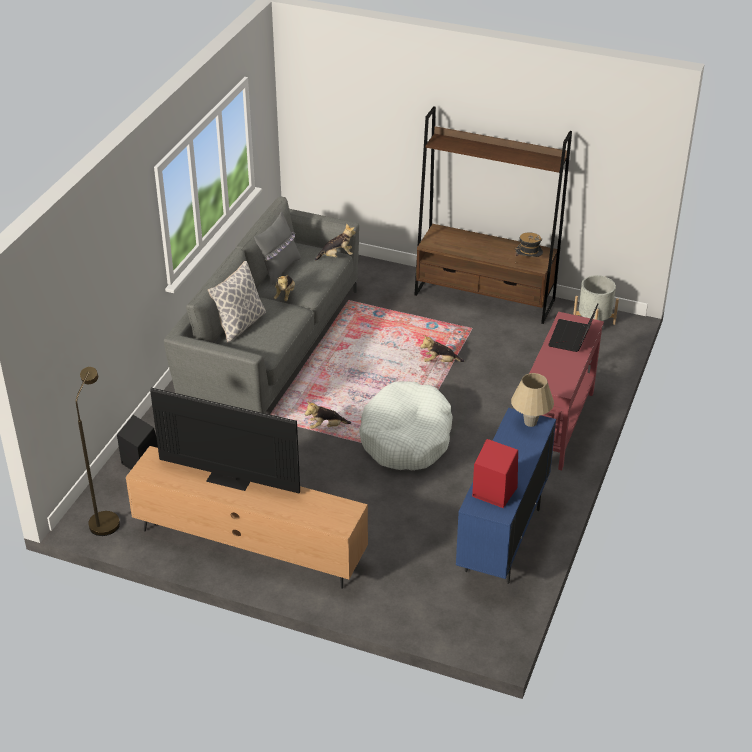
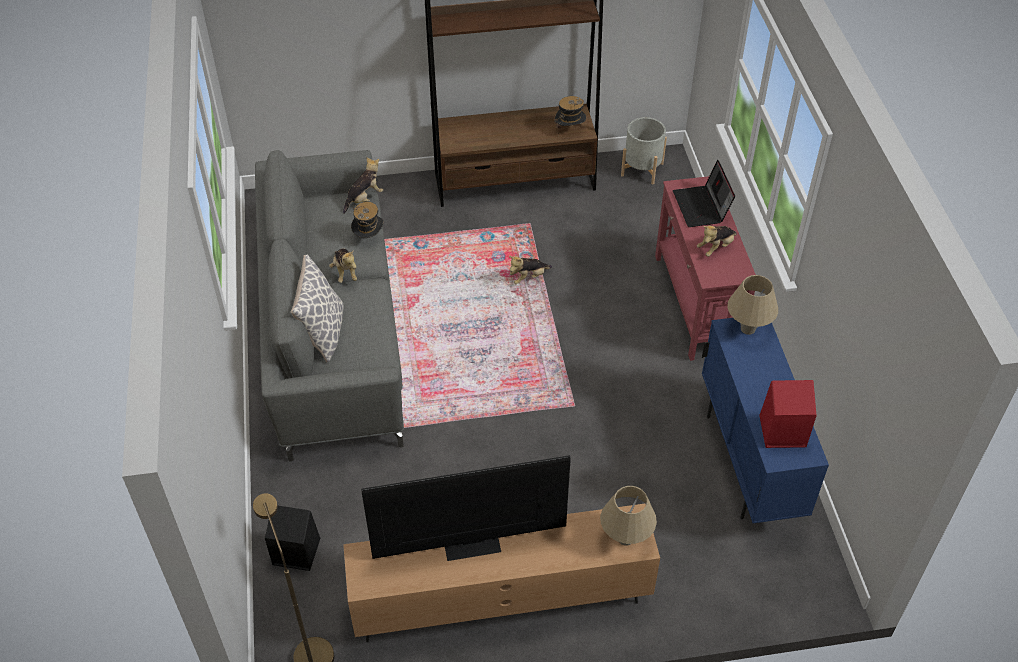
camera: 30 degrees left, 10 degrees up
(279, 269) = (311, 240): grey pillow -> none
(319, 281) = (369, 238): none -> hat
(326, 427) = (470, 409): plush toy -> plush toy (716, 248)
(334, 518) = (625, 538): none -> beige table lamp
(406, 438) = (563, 385): white dog bed -> none

